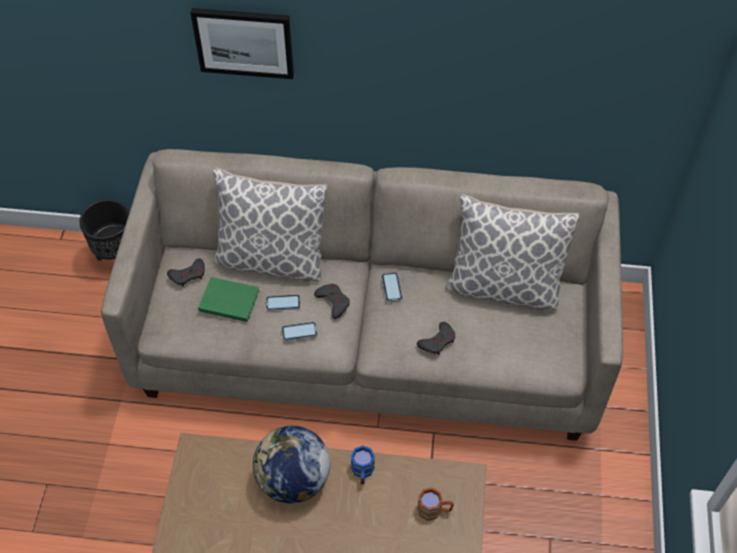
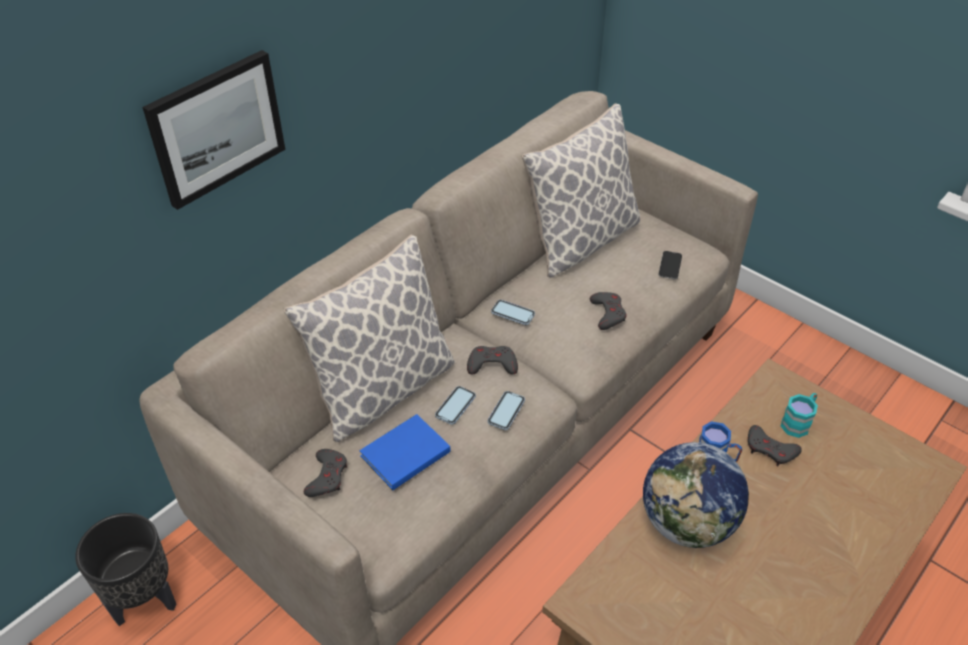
camera: 55 degrees left, 10 degrees down
(228, 300) = (403, 454): green book -> blue book
(394, 502) = (770, 449): none -> grey game controller
(434, 510) = (798, 422): brown mug -> turquoise mug
(523, 354) = (670, 266): none -> phone

